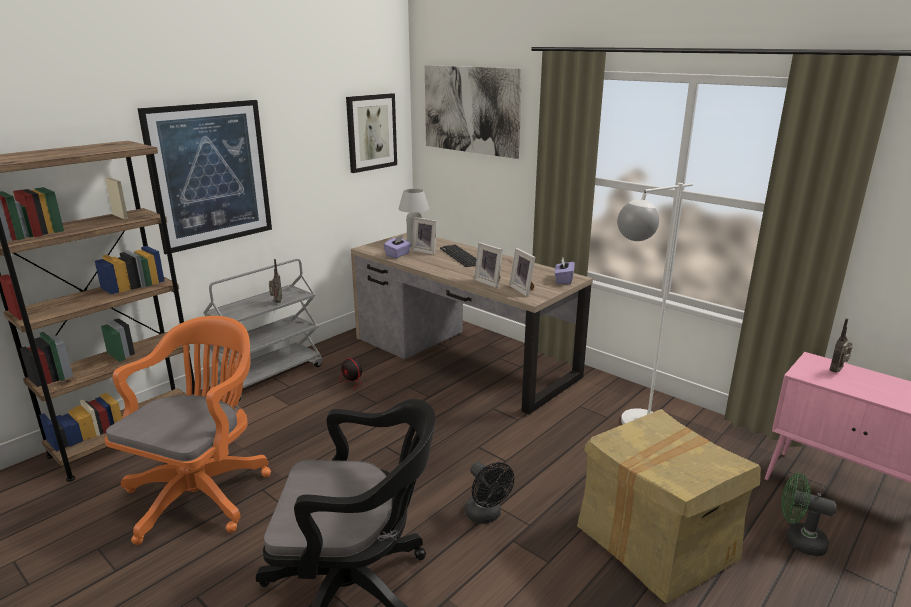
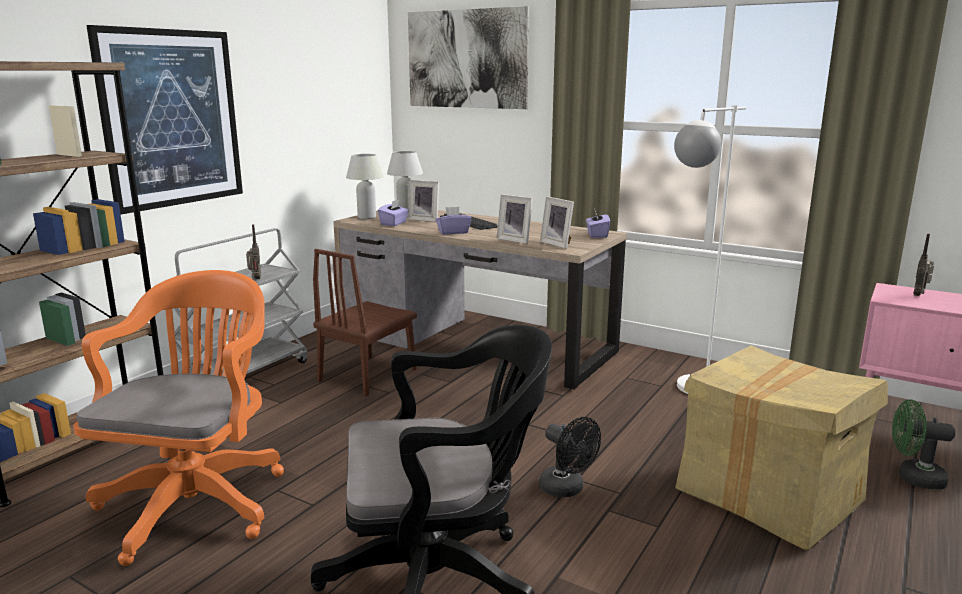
camera: 10 degrees left, 5 degrees down
(365, 383) = (367, 375): fan -> brown chair
(371, 132) = (349, 87): picture -> none
(379, 246) = (367, 217): none -> white table lamp
(441, 269) = (453, 232): none -> purple tissue box

